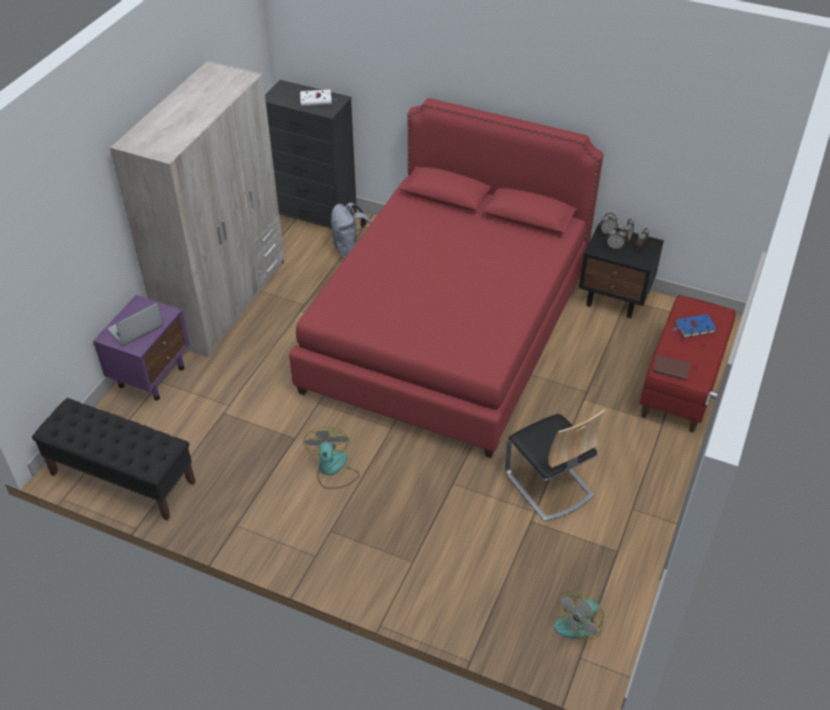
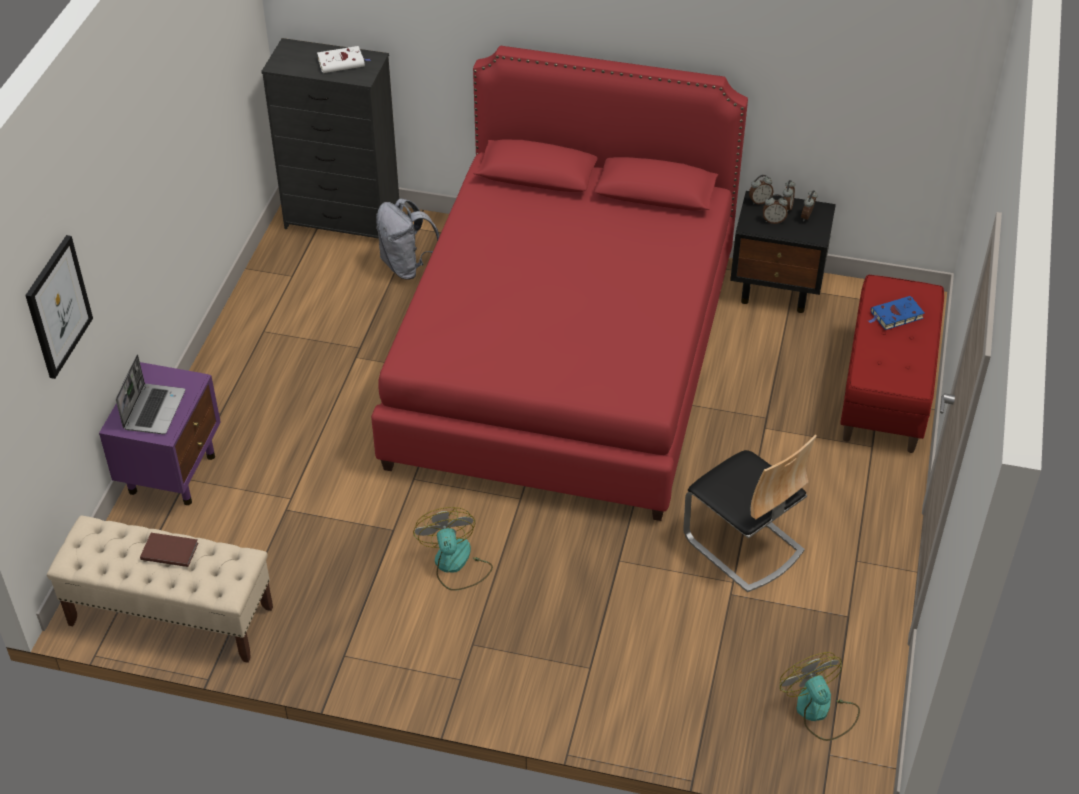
camera: 10 degrees left, 0 degrees up
(57, 245) = (58, 306): none -> picture
(122, 478) = (170, 616): black bench -> beige bench
(135, 329) = (154, 409): laptop -> laptop turned 150 degrees clockwise
(224, 300) = (246, 355): beige wardrobe -> none
(579, 622) = (819, 711): fan -> fan turned 120 degrees clockwise
(670, 368) = (877, 372): brown book -> brown book (169, 550)

